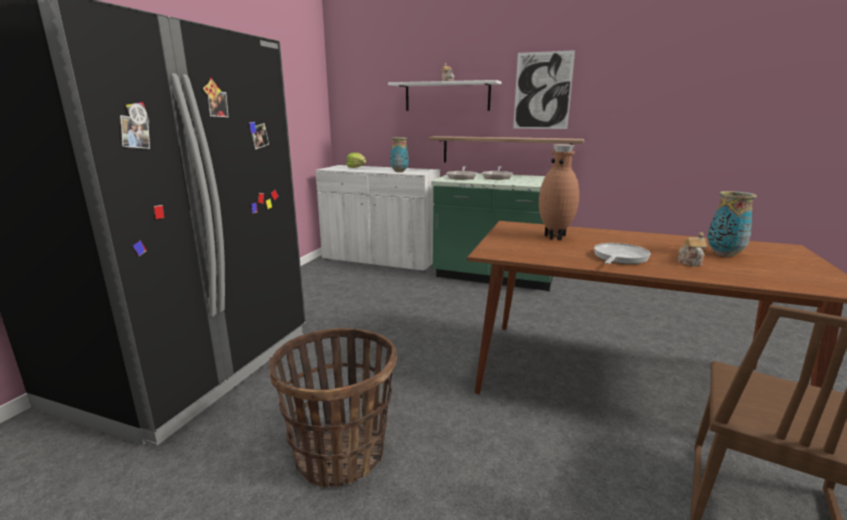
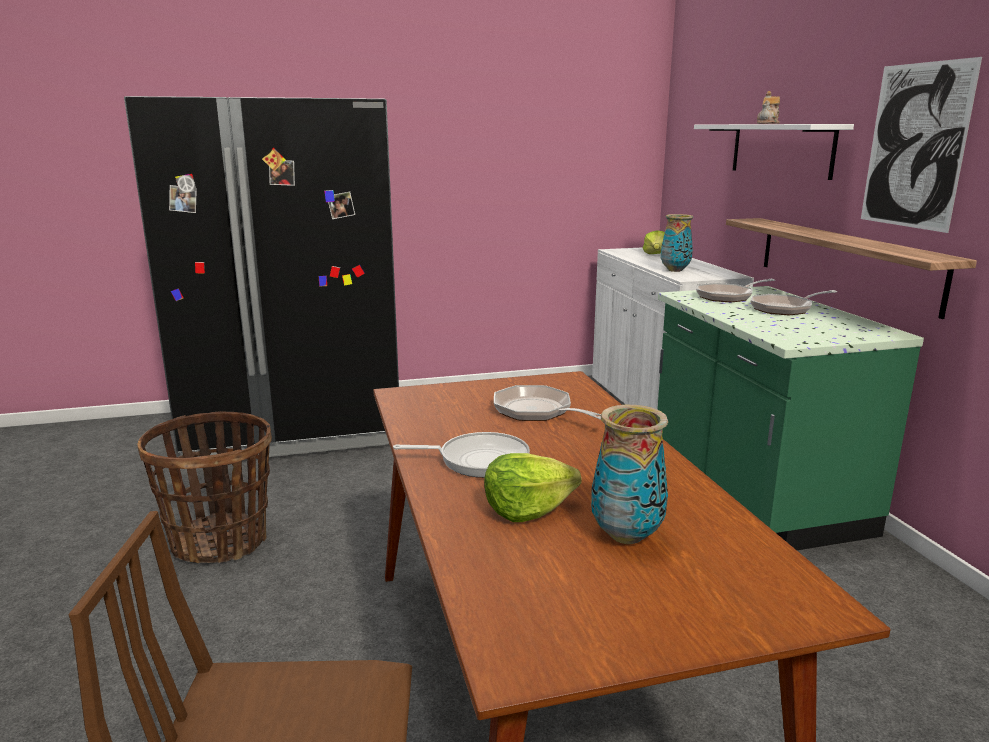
camera: 55 degrees right, 0 degrees up
(555, 237) = (537, 412): brown vase -> frying pan
(689, 262) = (527, 509): teapot -> lettuce

